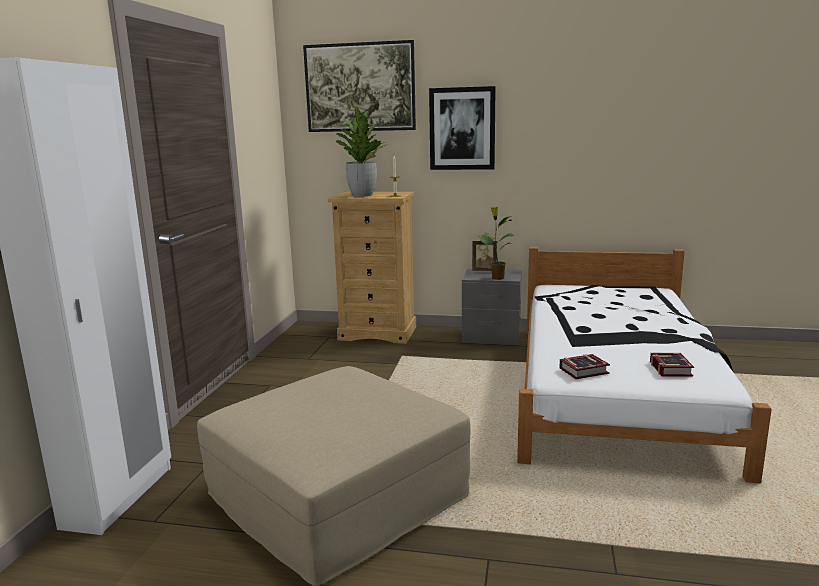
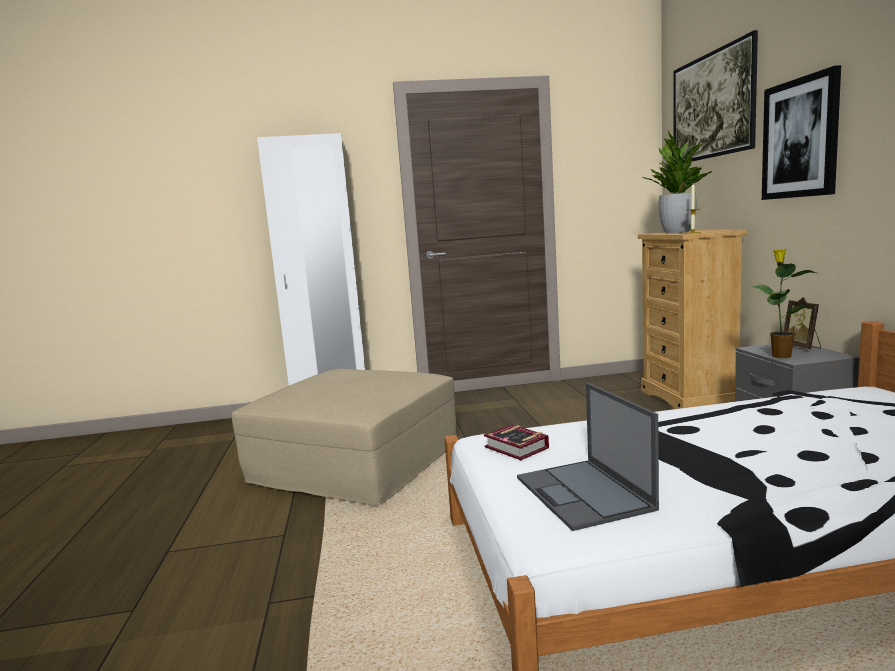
camera: 70 degrees right, 5 degrees down
(671, 368) = (584, 494): book -> laptop

